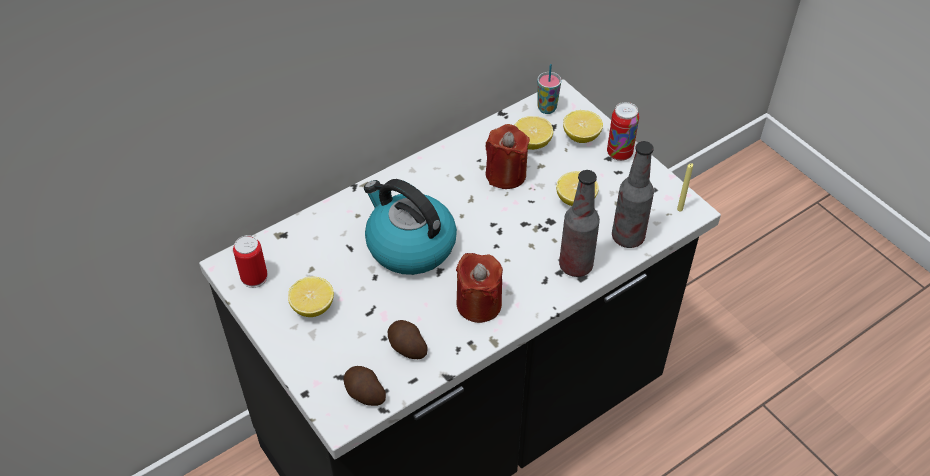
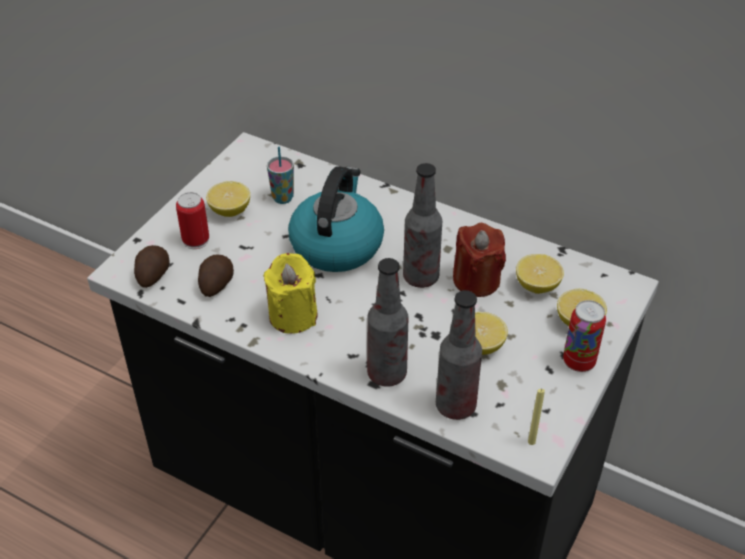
camera: 65 degrees right, 5 degrees down
(254, 277) = (243, 166): can -> can (196, 240)
(479, 304) = (293, 316): red candle -> yellow candle
(482, 206) = (421, 277): none -> bottle
(547, 108) = (599, 281): cup -> cup (283, 198)

